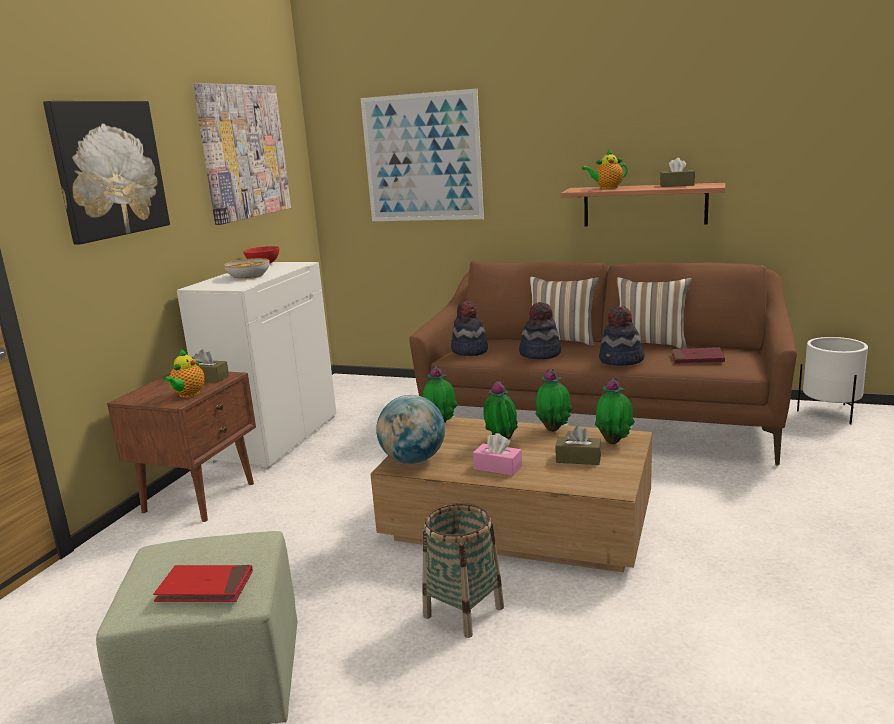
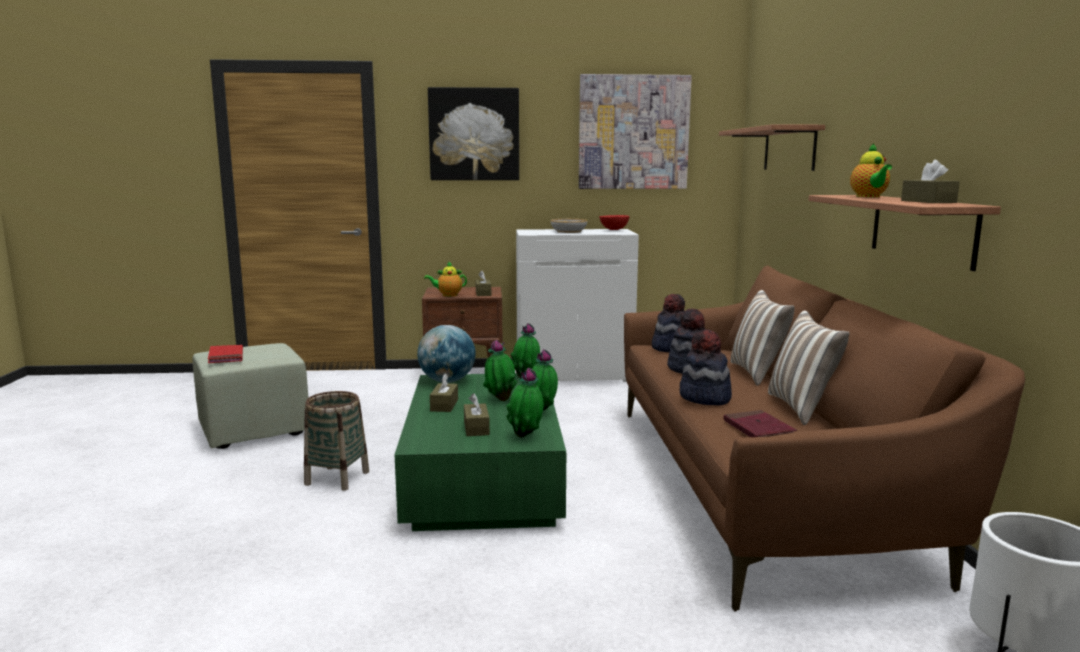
camera: 65 degrees right, 5 degrees down
(422, 158) = (789, 149): picture -> shelf
(498, 468) = (444, 405): pink tissue box -> brown tissue box
(519, 522) = (483, 477): brown coffee table -> green coffee table
(606, 188) = (869, 197): teapot -> teapot turned 150 degrees counterclockwise

